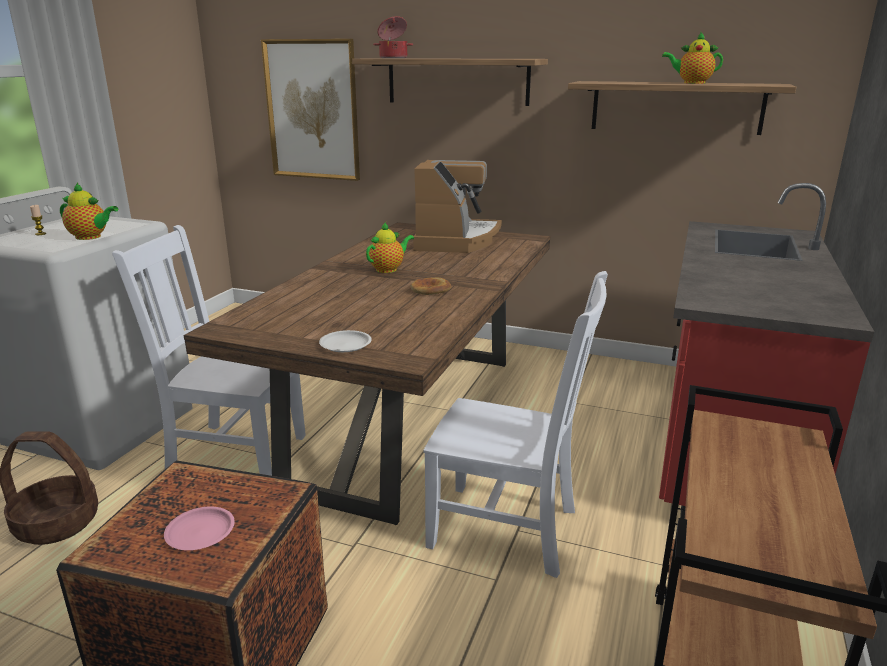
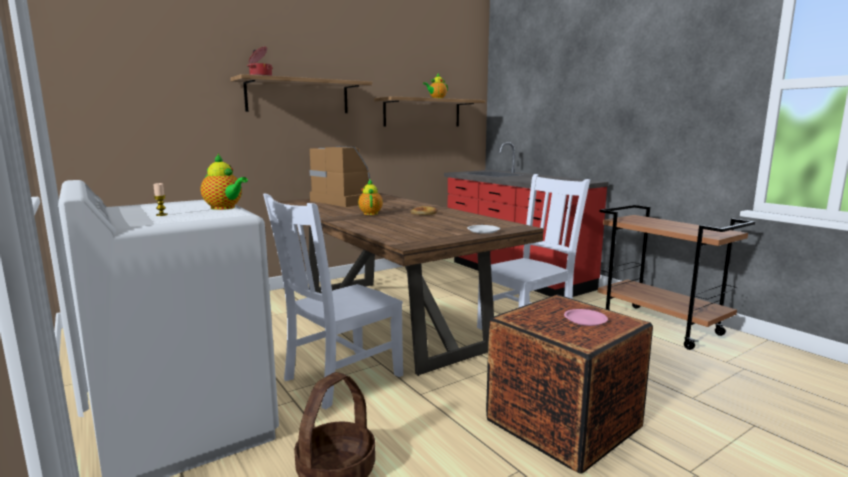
camera: 55 degrees left, 10 degrees down
(91, 237) = (224, 208): teapot -> teapot turned 75 degrees clockwise
(312, 110) = (167, 119): picture -> none

